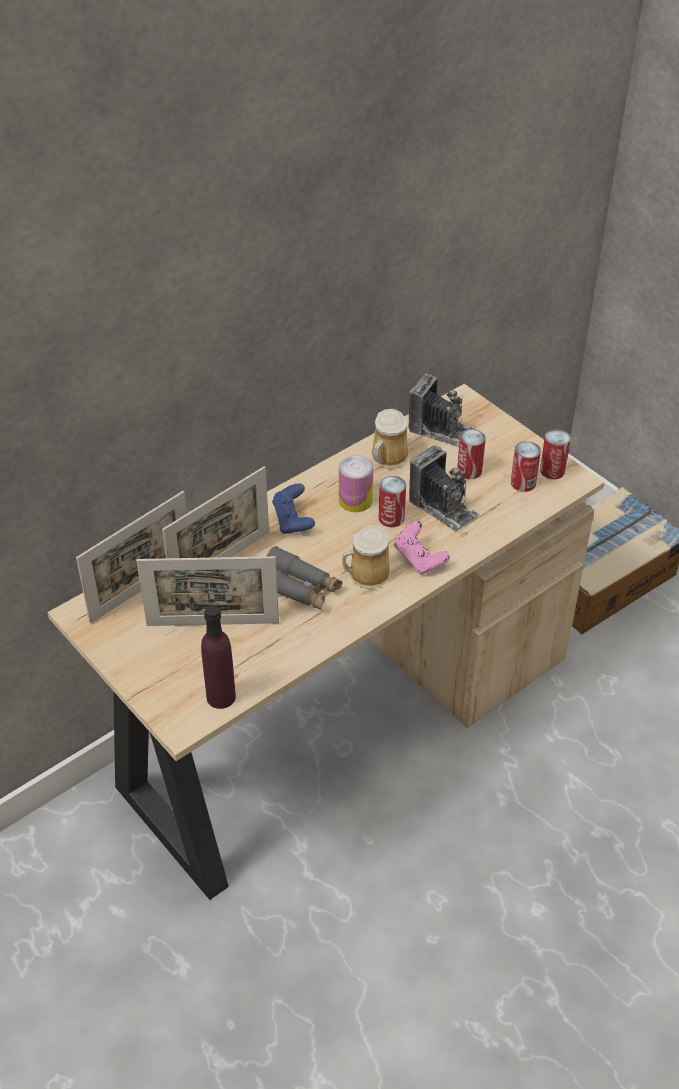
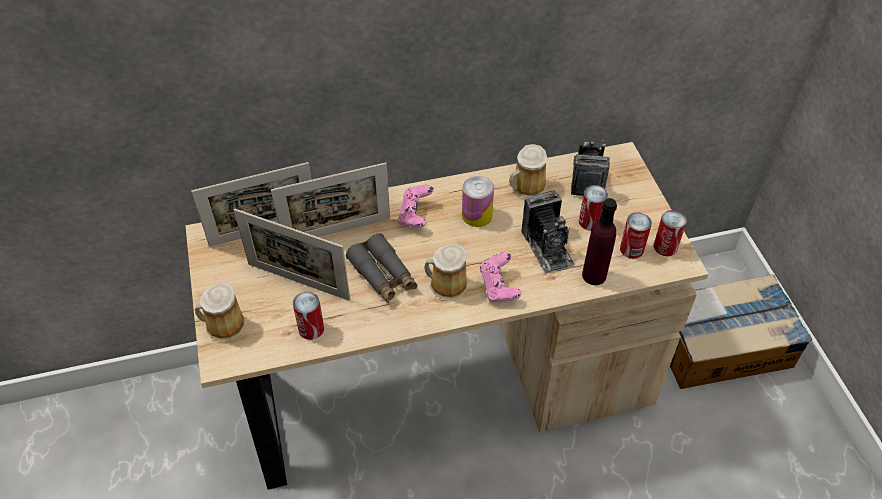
camera: 25 degrees right, 5 degrees up
(160, 693) = (223, 325): none -> mug
(221, 697) = (265, 347): purple bottle -> purple bottle (594, 275)
(293, 520) = (415, 215): blue game controller -> pink game controller
(391, 518) = (497, 241): can -> can (311, 329)
(441, 430) = (587, 177): camera -> camera turned 135 degrees counterclockwise

